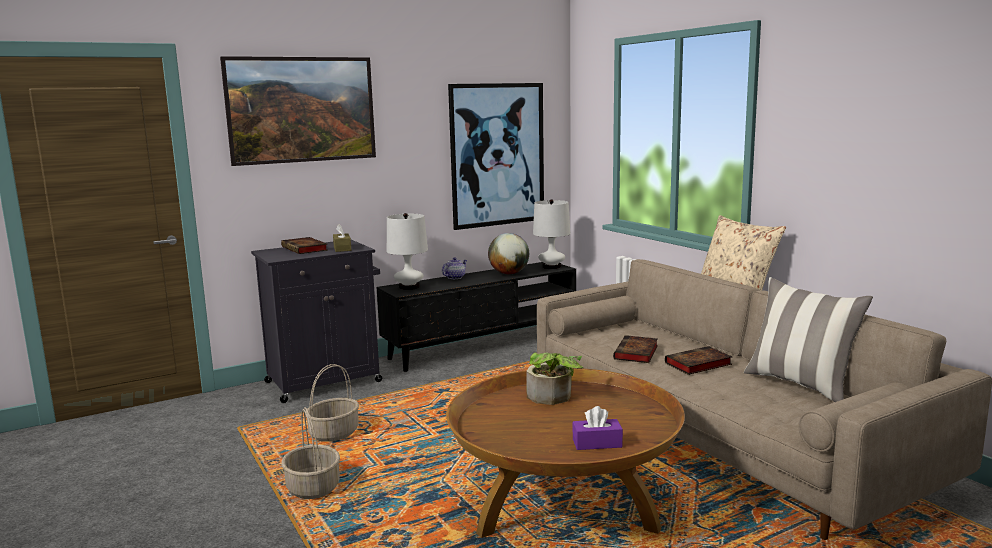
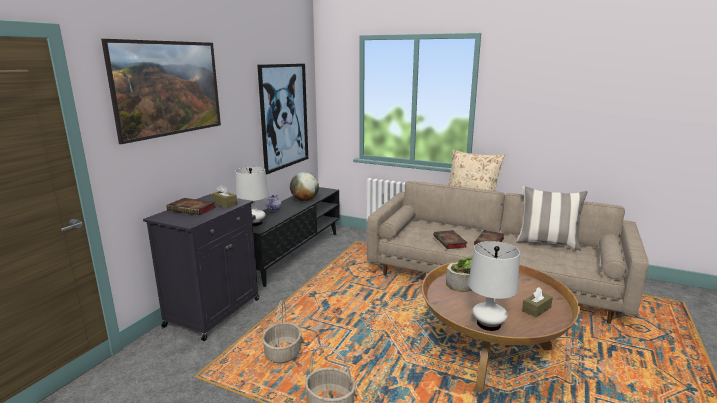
camera: 35 degrees left, 5 degrees up
(551, 267) = (322, 190): white table lamp -> white table lamp (488, 324)
(597, 443) = (536, 309): purple tissue box -> brown tissue box

